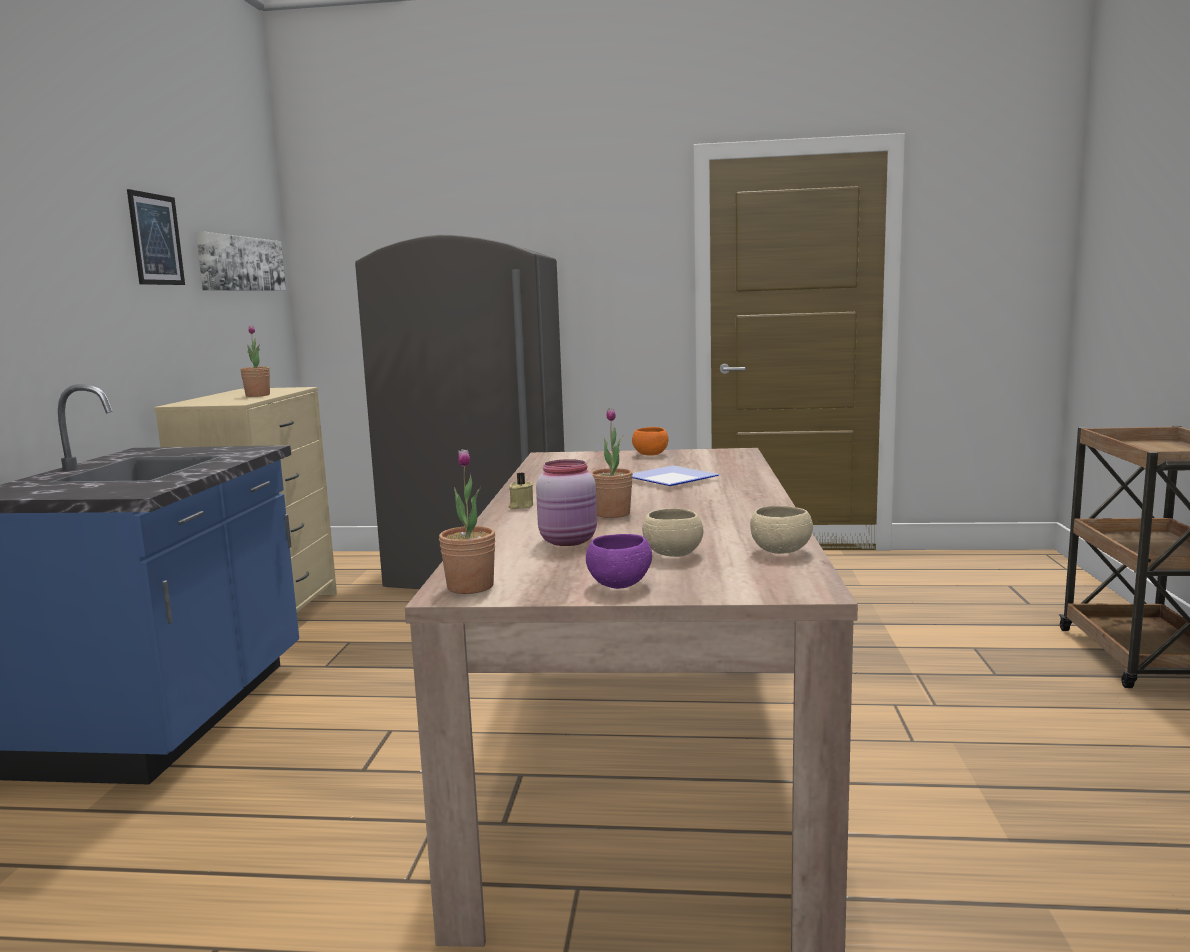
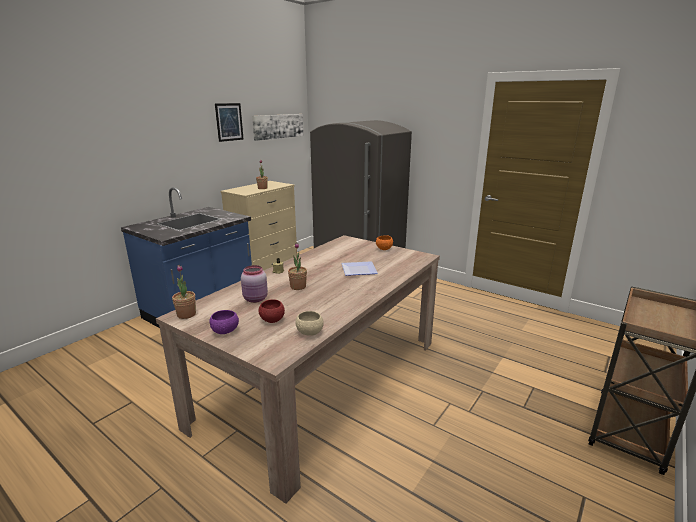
camera: 30 degrees right, 10 degrees up
(673, 554) = (272, 320): beige bowl -> red bowl

